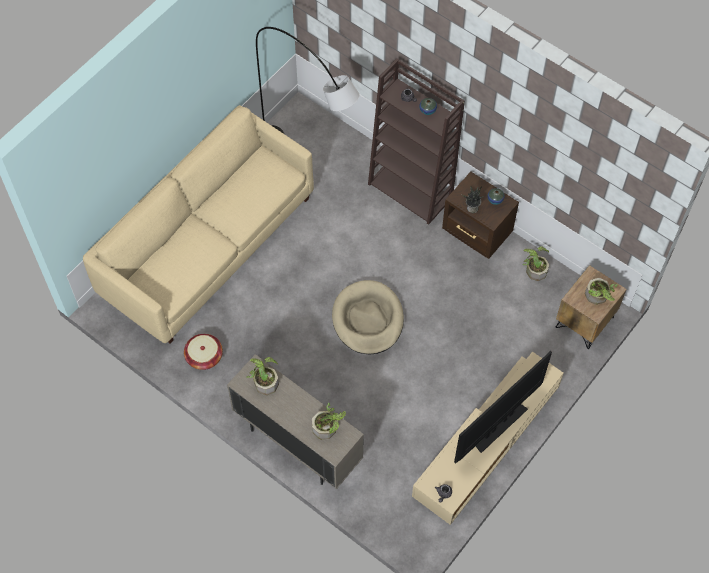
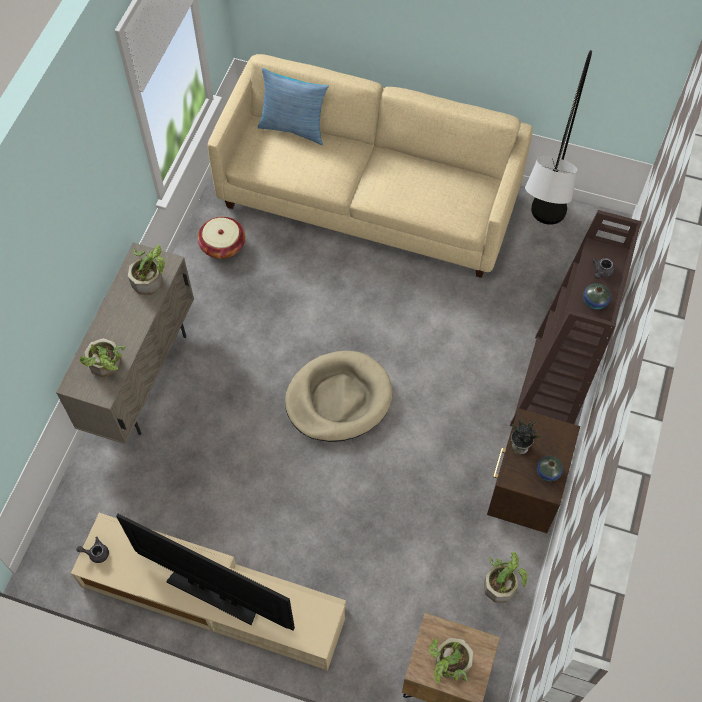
camera: 70 degrees right, 0 degrees up
(153, 257) = (294, 127): none -> pillow

